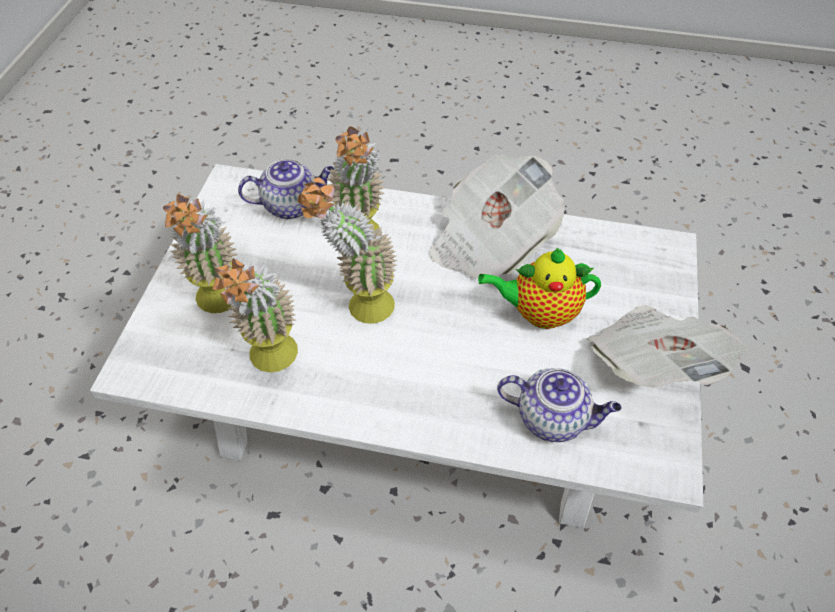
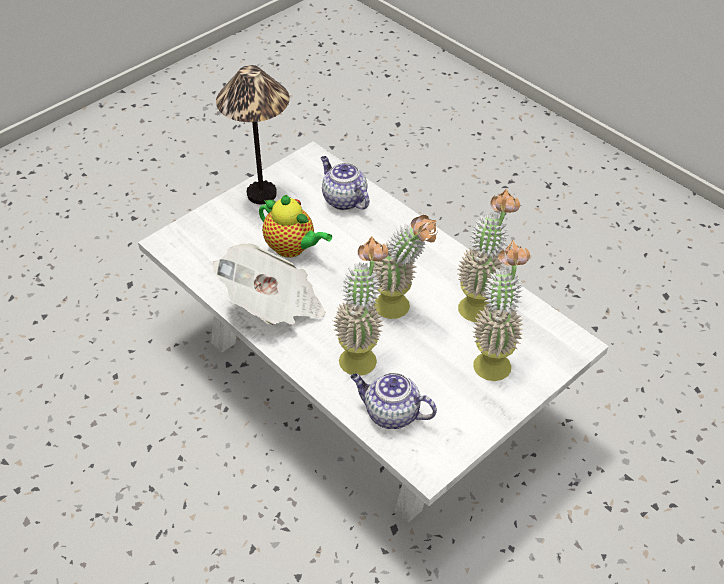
camera: 145 degrees left, 5 degrees down
(653, 364) = (262, 195): newspaper -> table lamp

